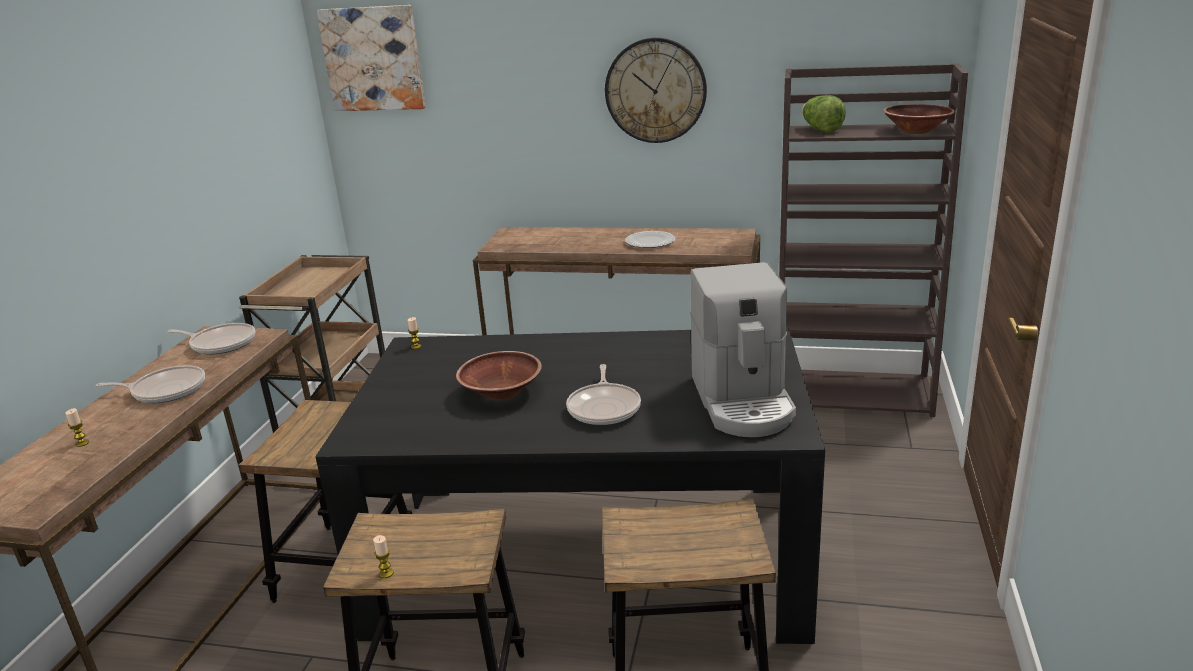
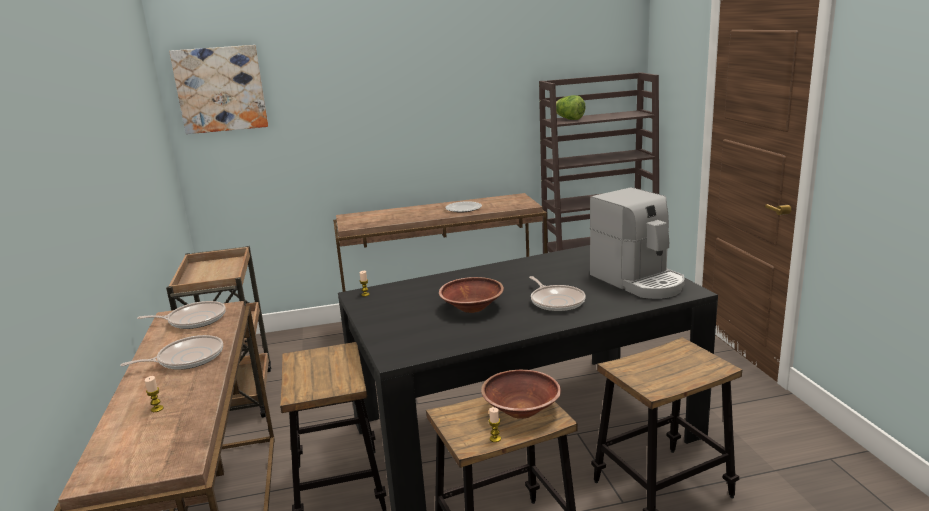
camera: 25 degrees left, 5 degrees down
(655, 90) = (450, 101): wall clock -> none
(916, 131) = (627, 114): brown bowl -> brown bowl (521, 410)

